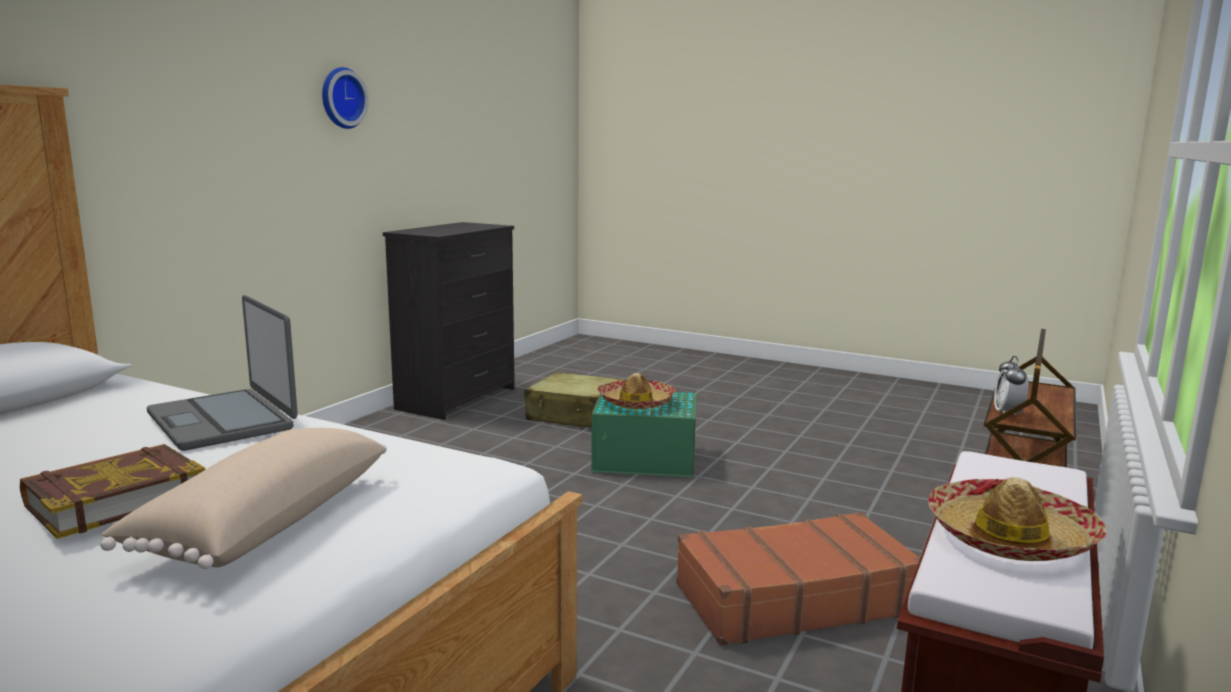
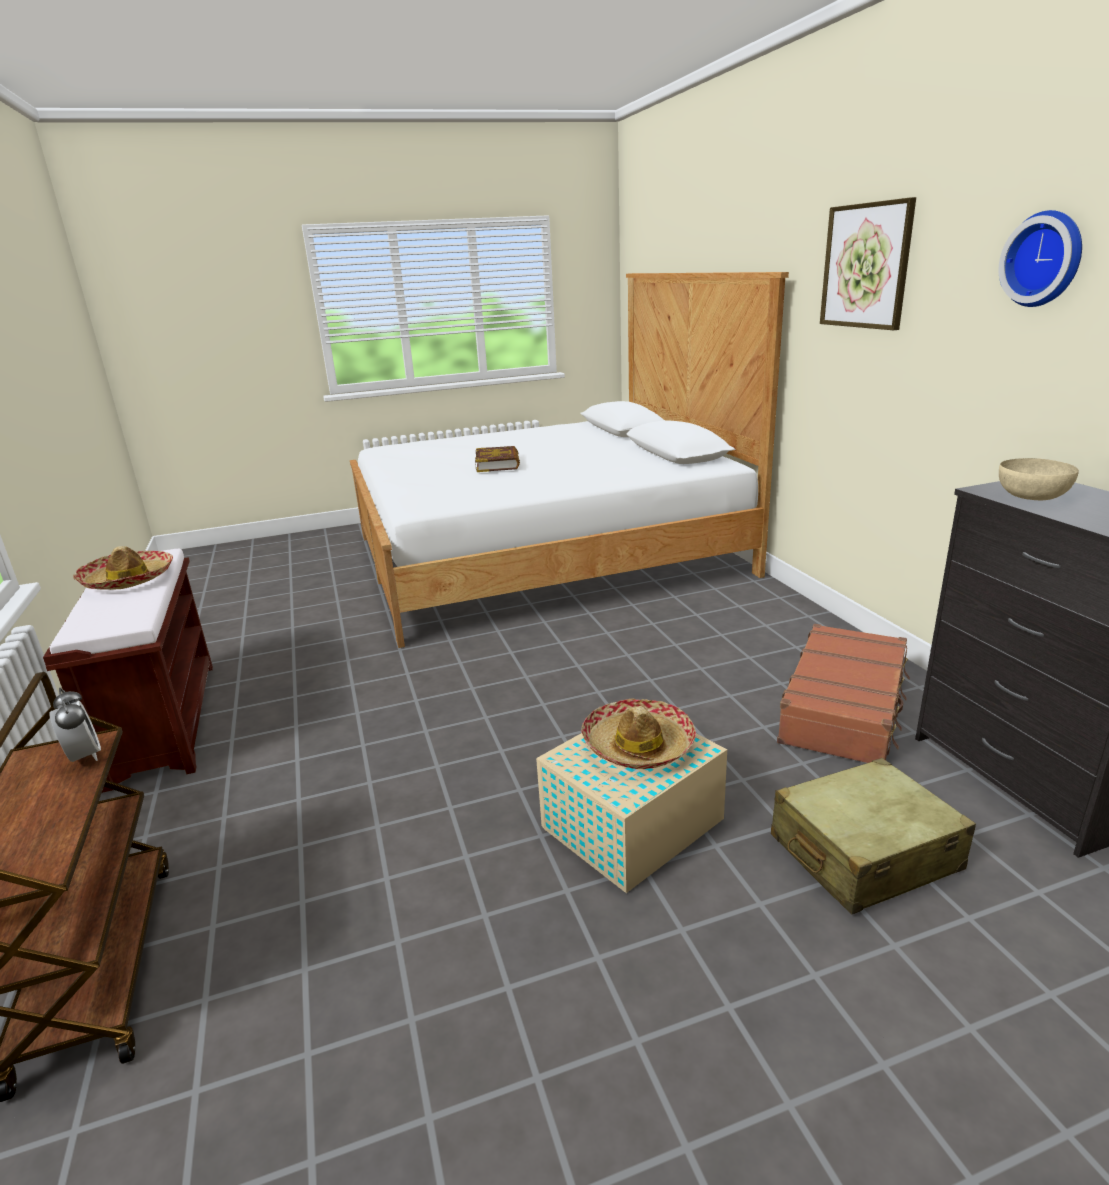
camera: 135 degrees right, 10 degrees up
(183, 91) = (866, 266): none -> picture
(223, 420) = (571, 479): laptop -> none
(262, 522) = (440, 478): beige pillow -> none
(439, 232) = (1031, 496): none -> beige bowl
(646, 459) = (630, 824): green storage box -> beige storage box
(793, 598) = (318, 746): brown suitcase -> brown suitcase (844, 708)

